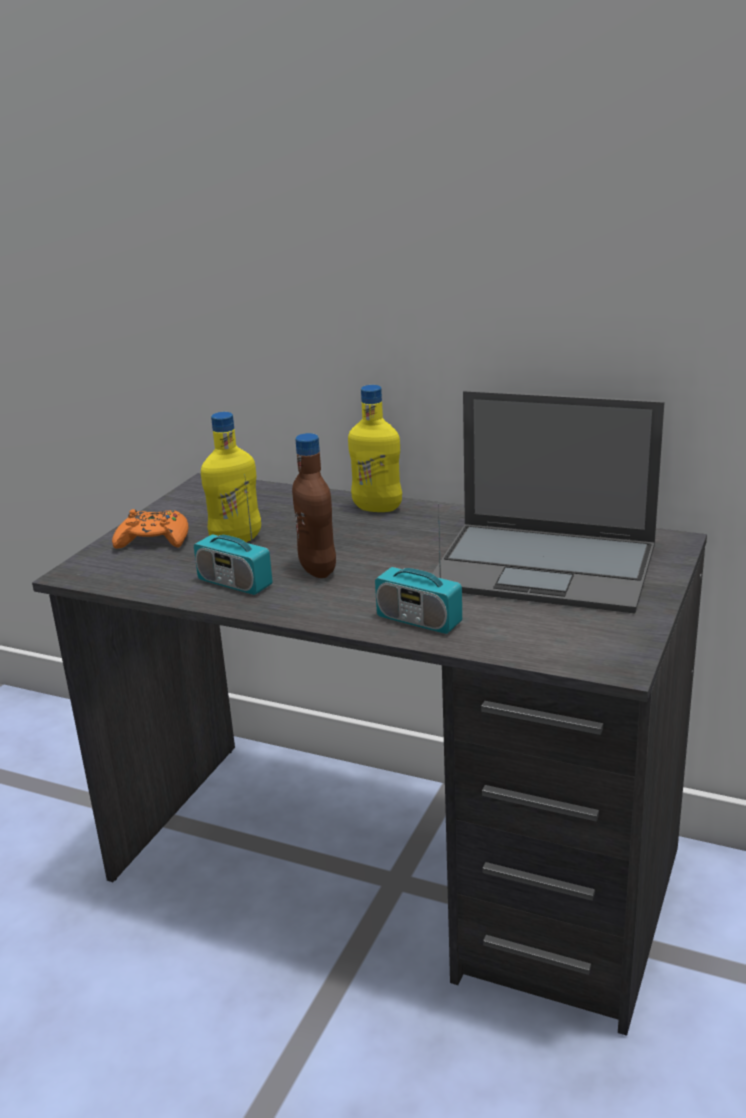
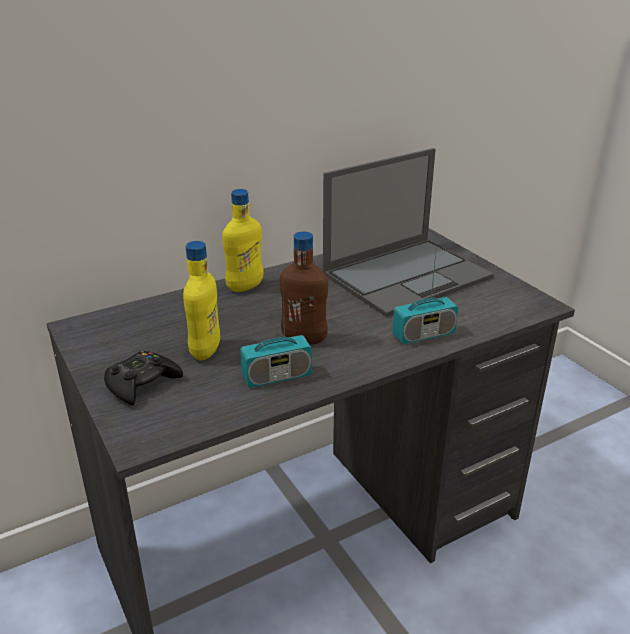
camera: 55 degrees left, 5 degrees up
(154, 540) = (142, 384): orange game controller -> black game controller

